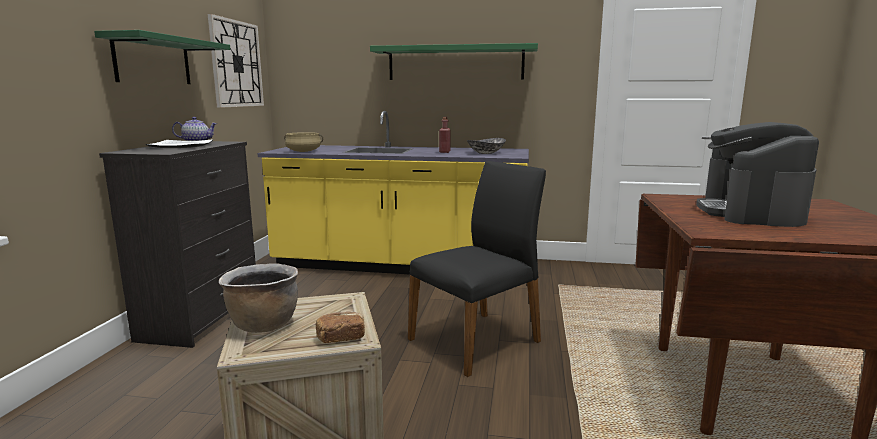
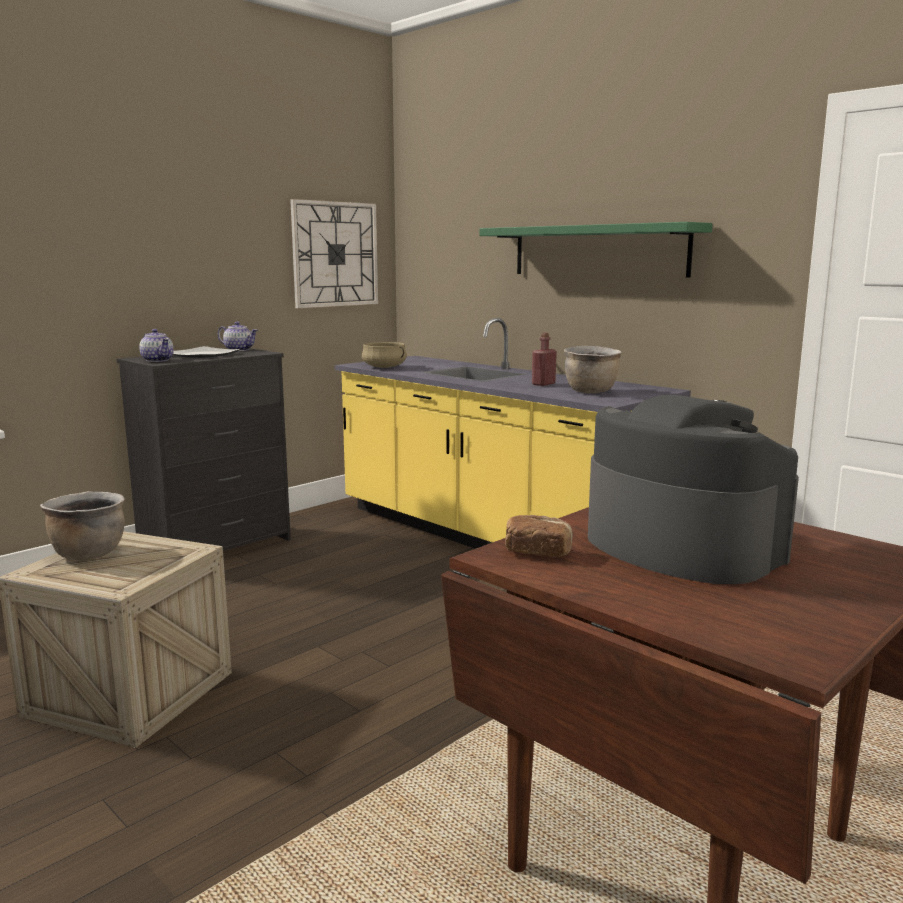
camera: 35 degrees right, 0 degrees up
(153, 61) = (201, 260): green shelf -> none
(154, 151) = (158, 360): none -> teapot
(341, 338) = (111, 582): bread -> bread (537, 552)
(477, 340) = (430, 653): black chair -> none
(485, 153) = (591, 391): bowl -> brown cooking pot
(750, 213) = (681, 546): coffee machine -> coffee machine turned 90 degrees clockwise

